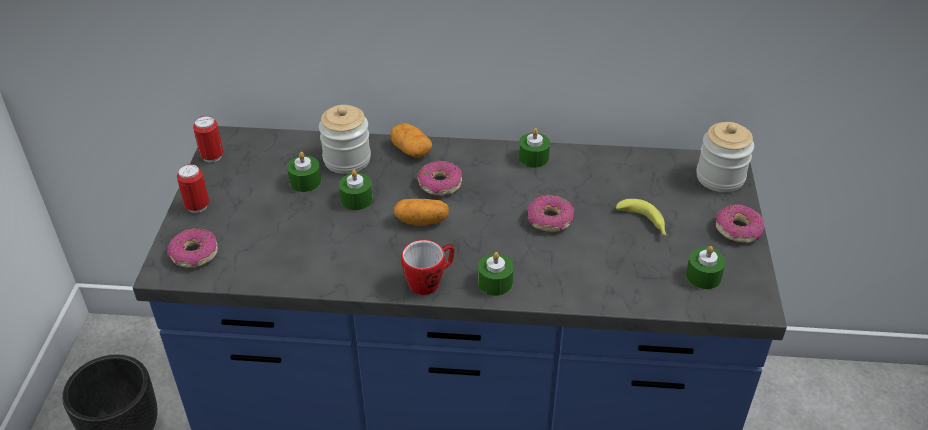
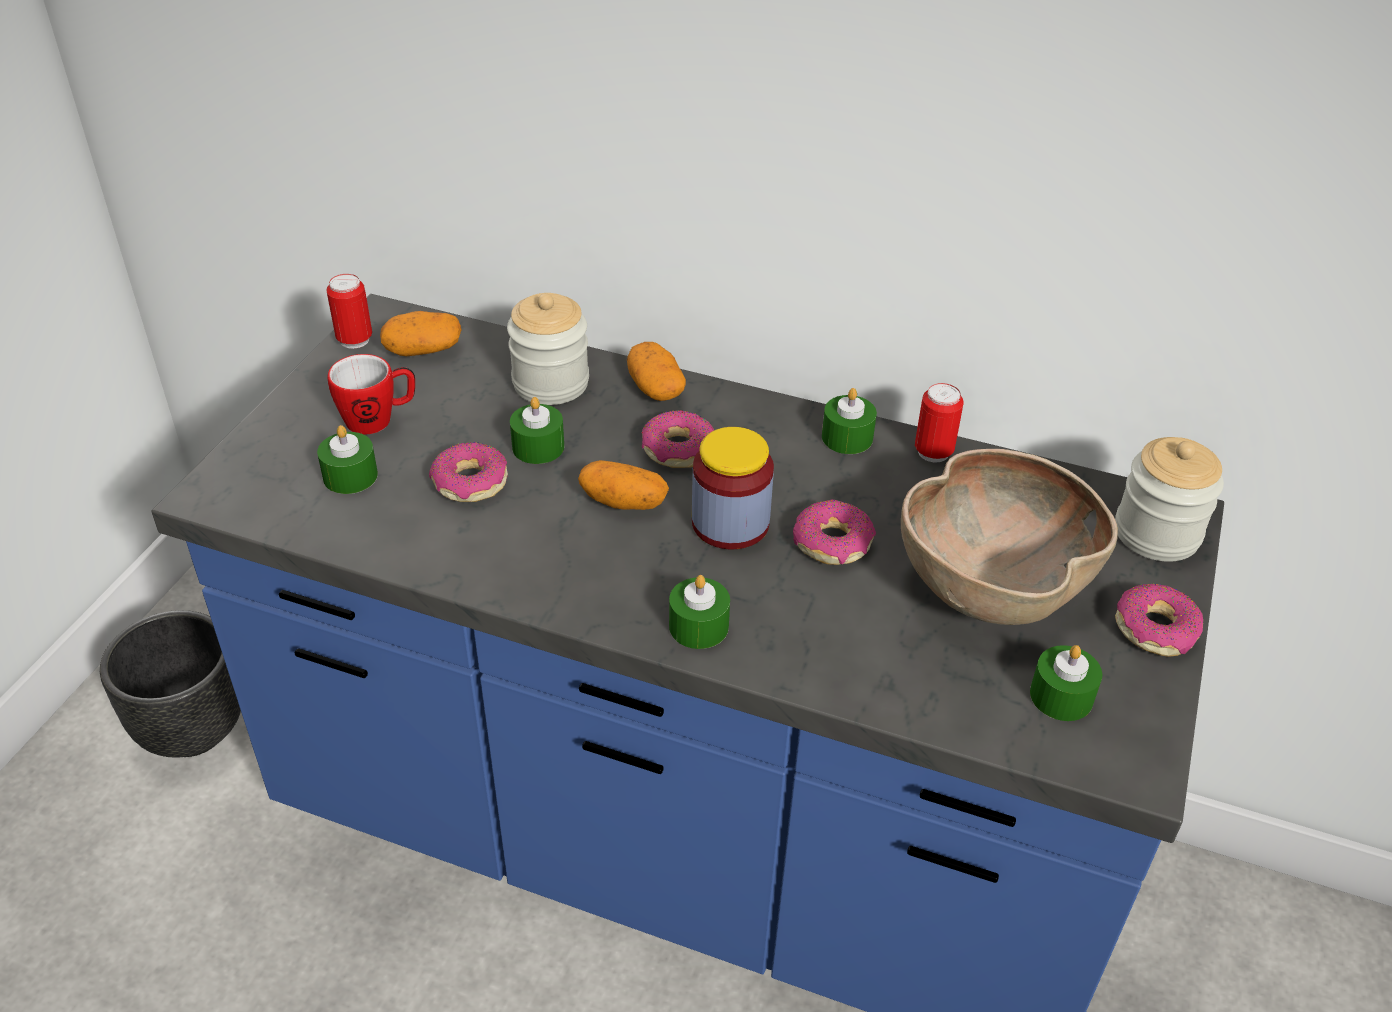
camera: 15 degrees right, 0 degrees up
(194, 254) = (260, 480): donut -> donut (470, 483)
(197, 206) = (299, 409): can -> can (933, 452)
(259, 154) = (423, 350): none -> potato
(305, 181) = (473, 404): green candle -> green candle (350, 476)
(430, 281) = (595, 601): mug -> mug (378, 419)
(488, 220) = (730, 523): none -> jar
(644, 223) = (992, 582): banana -> brown bowl

